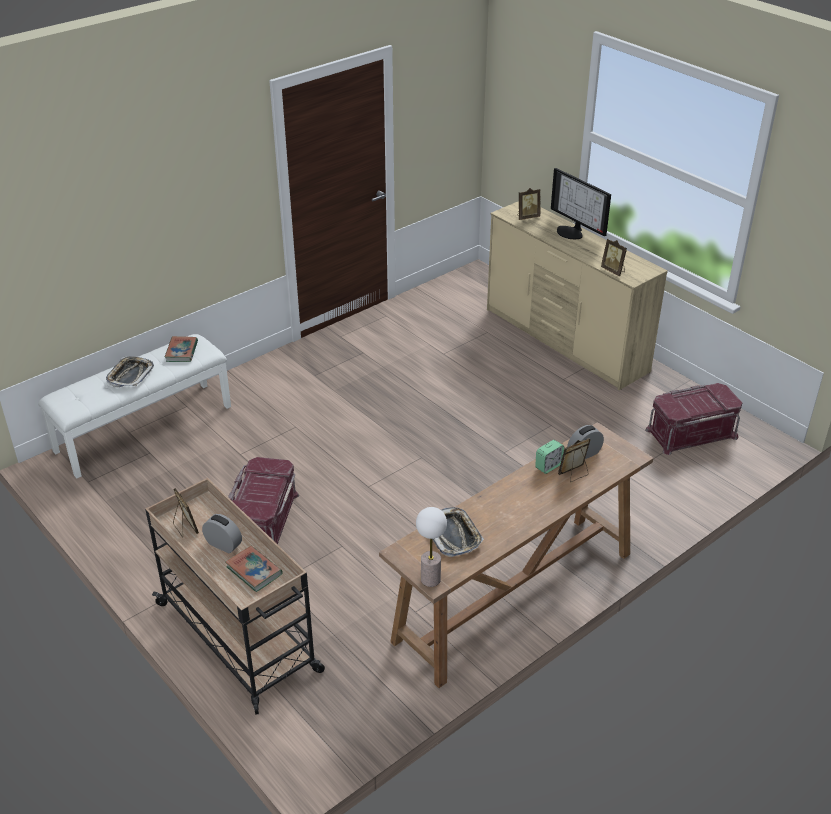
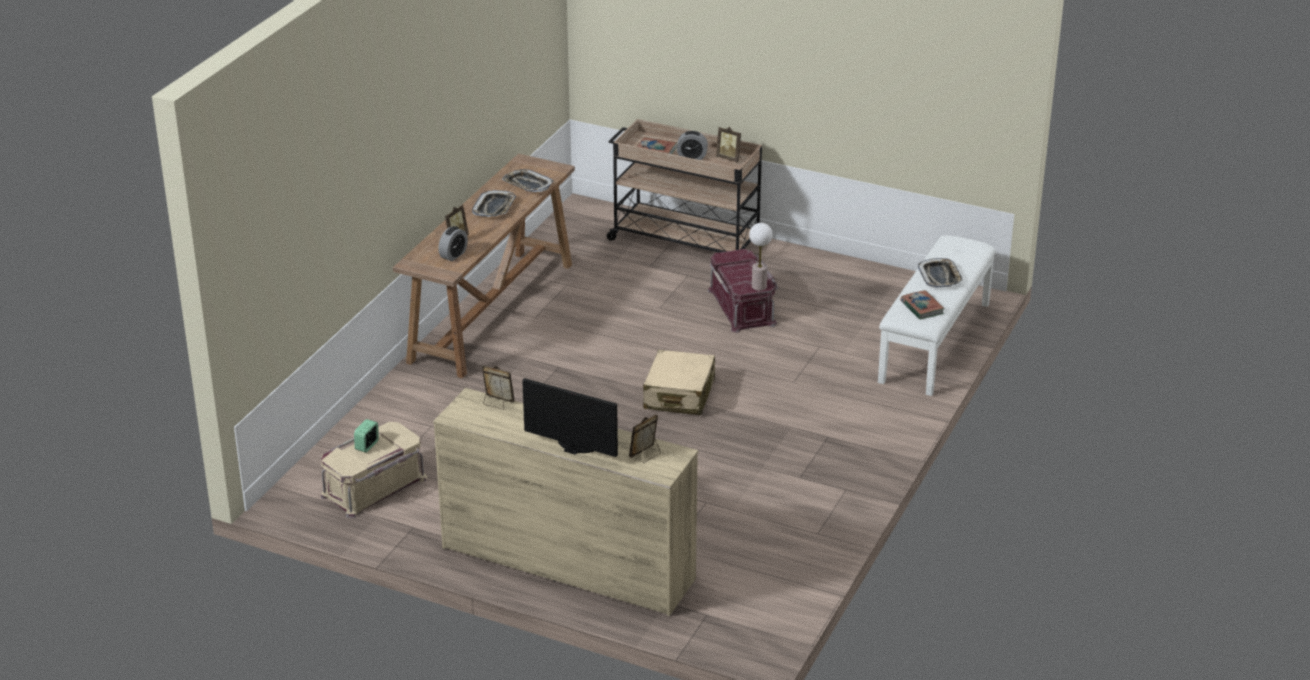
camera: 155 degrees right, 5 degrees down
(397, 443) = (679, 395): none -> beige suitcase
(430, 579) = (527, 160): table lamp -> table lamp (759, 286)
(510, 509) = (494, 208): none -> tray
(548, 466) = (479, 240): alarm clock -> alarm clock (367, 446)
(691, 432) = (375, 487): red storage box -> beige storage box

